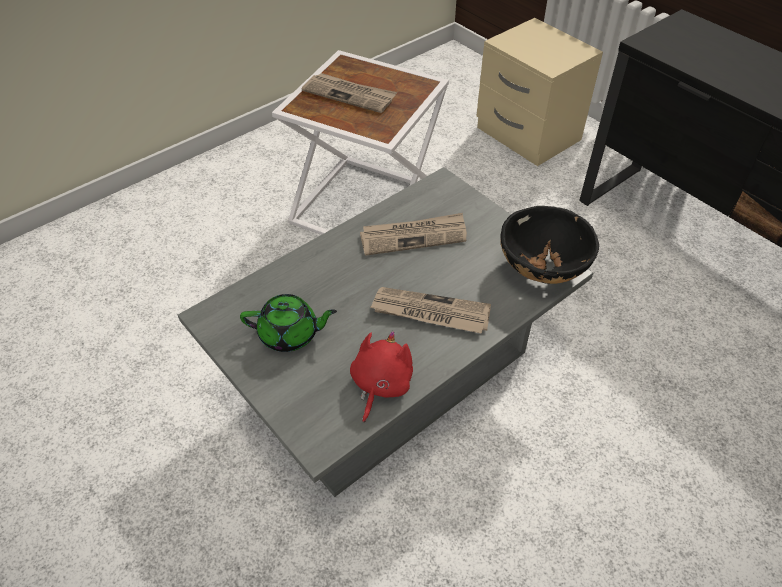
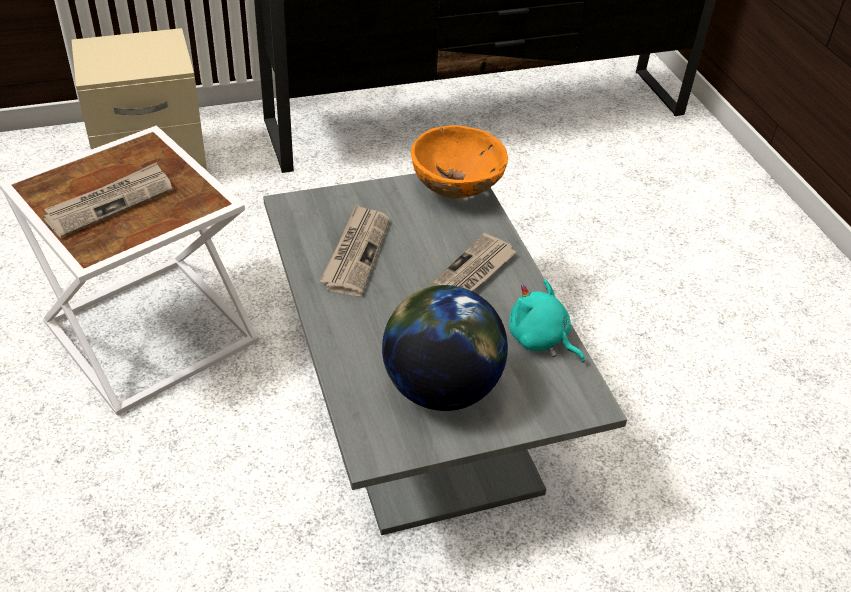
camera: 70 degrees left, 5 degrees down
(290, 334) = (440, 387): green teapot -> globe
(380, 385) = (540, 340): red plush toy -> turquoise plush toy
(542, 270) = (456, 190): black bowl -> orange bowl

